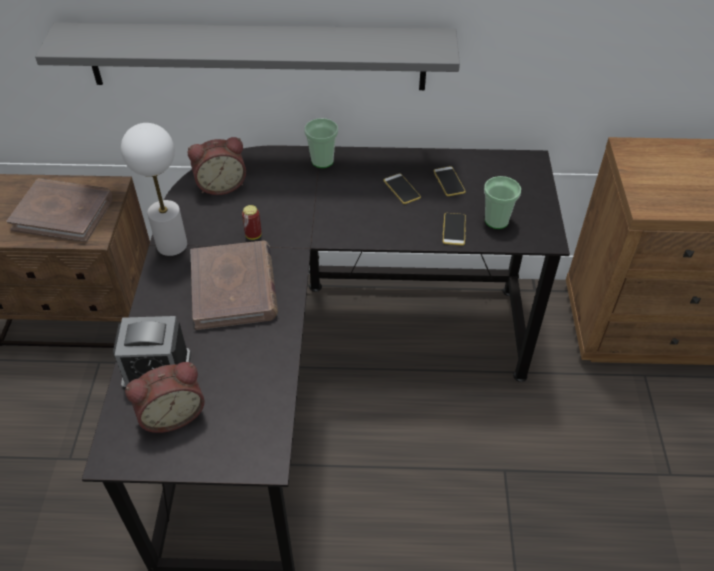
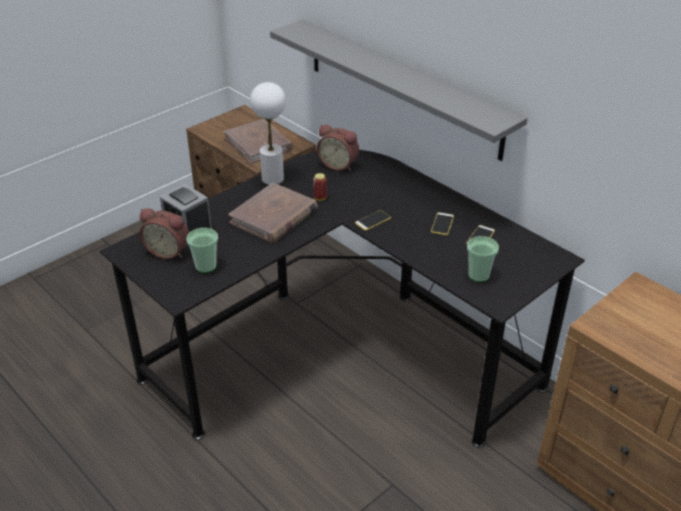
camera: 45 degrees right, 10 degrees down
(322, 161) = (415, 183): cup -> cup (206, 266)
(454, 229) = (442, 263): phone -> phone (373, 221)

